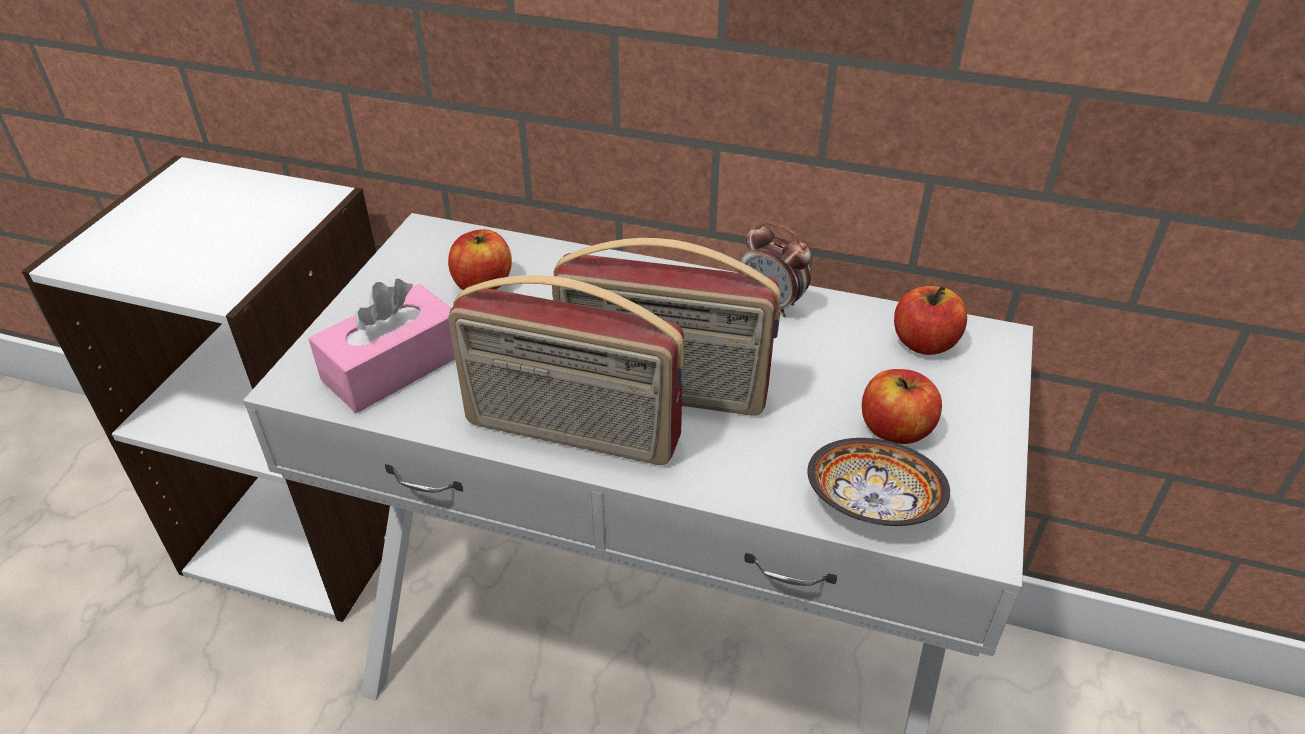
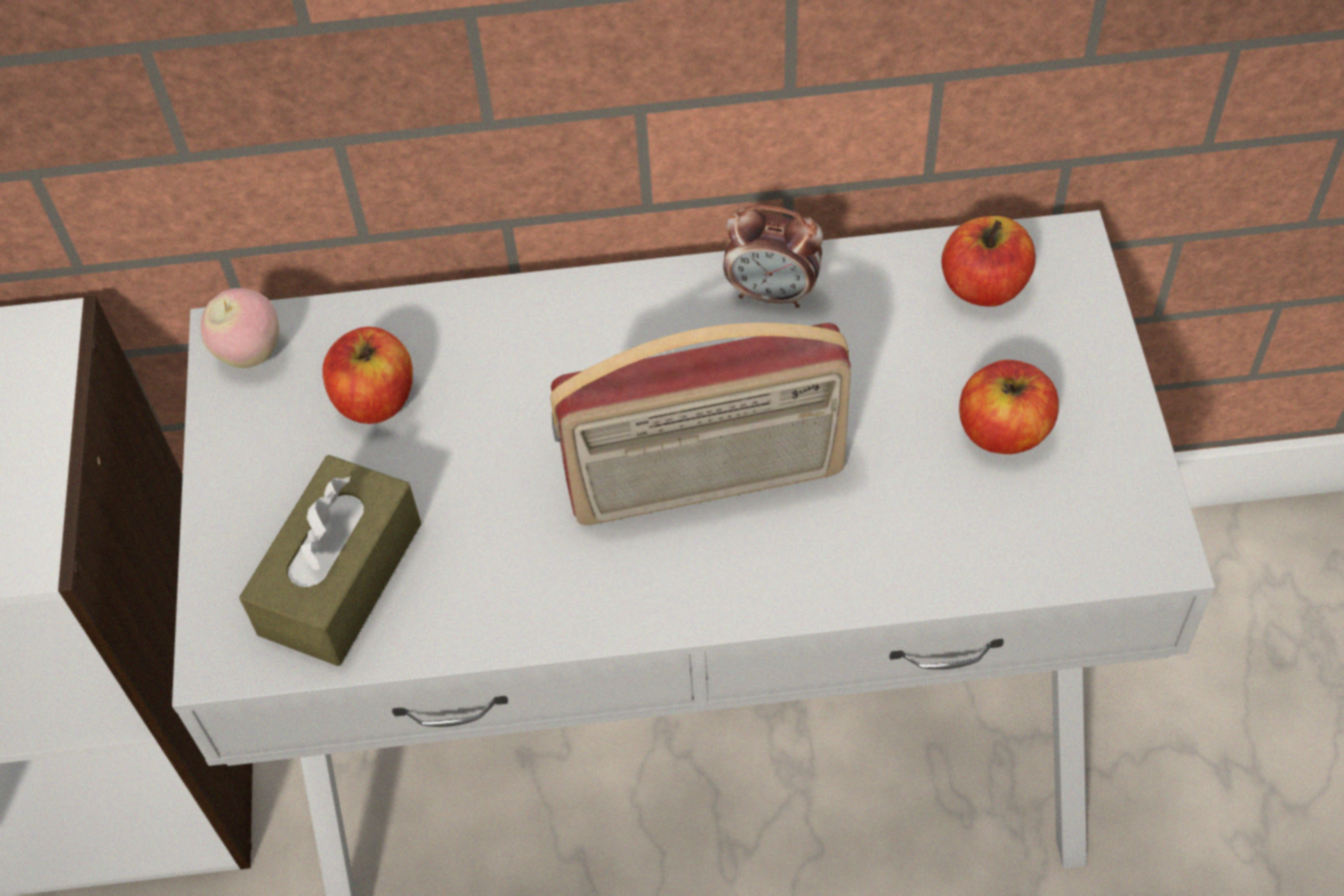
camera: 20 degrees left, 15 degrees up
(393, 367) = (340, 578): pink tissue box -> brown tissue box
(428, 241) = (250, 352): none -> apple
(571, 434) = (628, 588): radio -> none
(874, 507) = (1025, 549): bowl -> none

